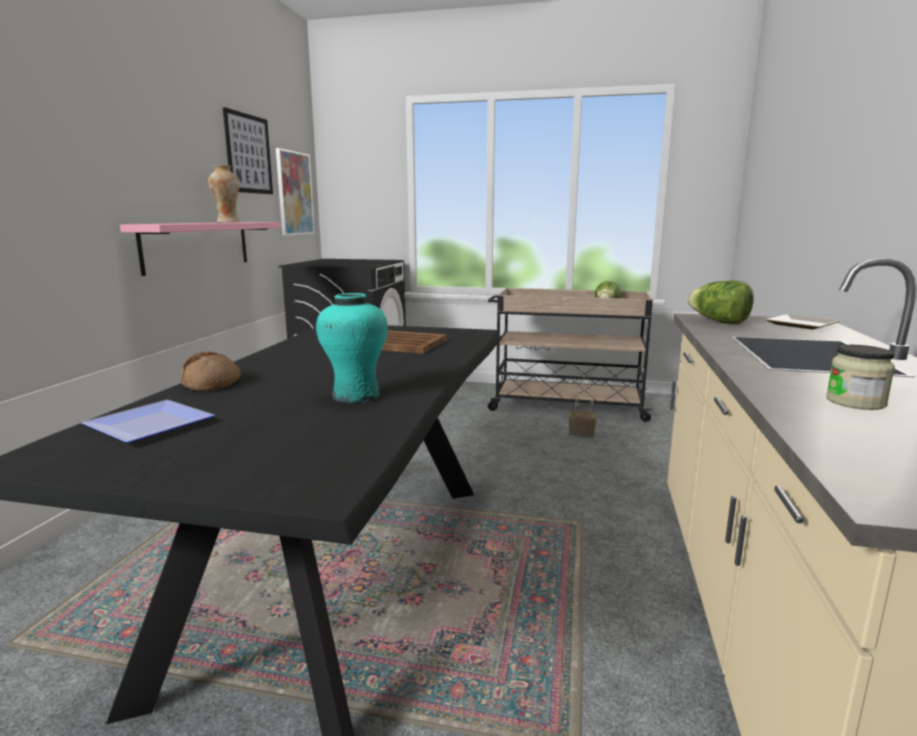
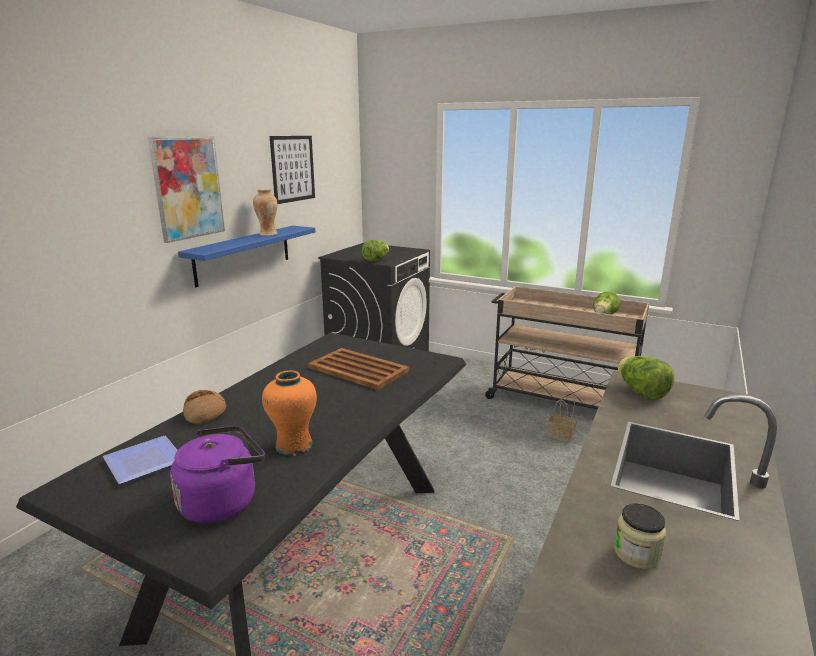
camera: 15 degrees right, 5 degrees up
(198, 245) = (244, 254): pink shelf -> blue shelf
(294, 193) = (337, 192): picture -> picture (188, 188)
(297, 445) = (223, 502): none -> purple kettle
(350, 265) = (376, 260): none -> lettuce
(356, 396) = (293, 446): turquoise vase -> orange vase
(802, 325) = (720, 409): plate -> none

